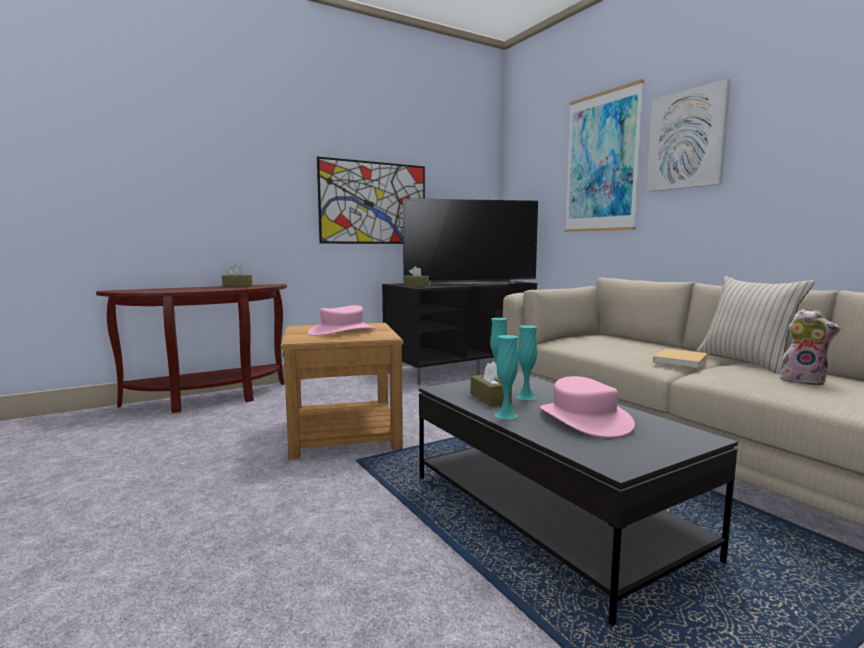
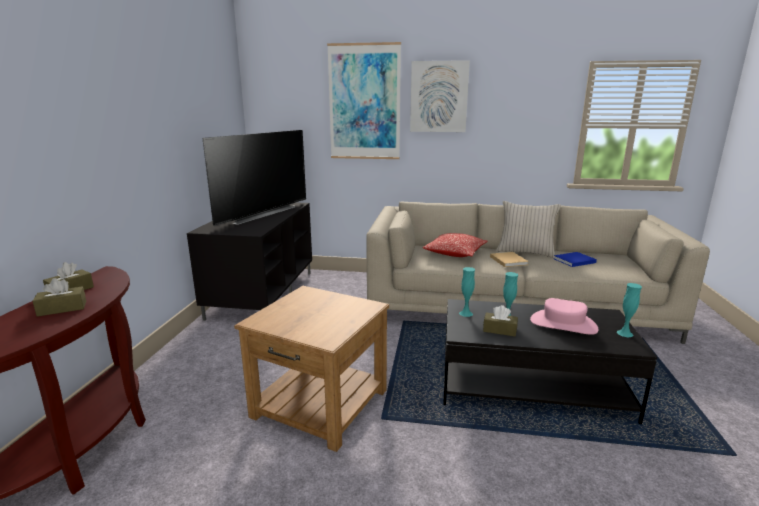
camera: 50 degrees left, 10 degrees up
(342, 331) = (317, 312): pink hat -> none
(374, 203) = (164, 143): picture -> none
(416, 285) = (238, 230): brown tissue box -> brown tissue box (62, 308)
(506, 415) = (537, 339): turquoise vase -> turquoise vase (624, 333)
(624, 344) = (455, 253): none -> pillow
(803, 381) = (573, 261): plush toy -> blue book

